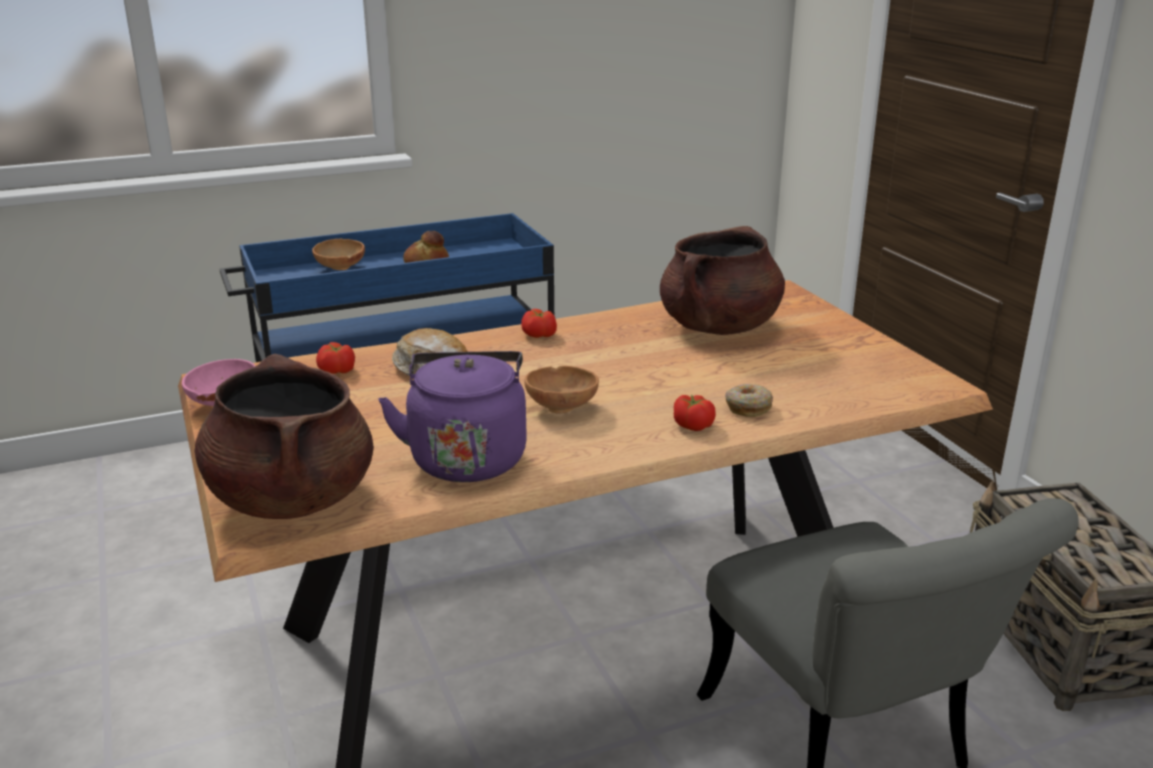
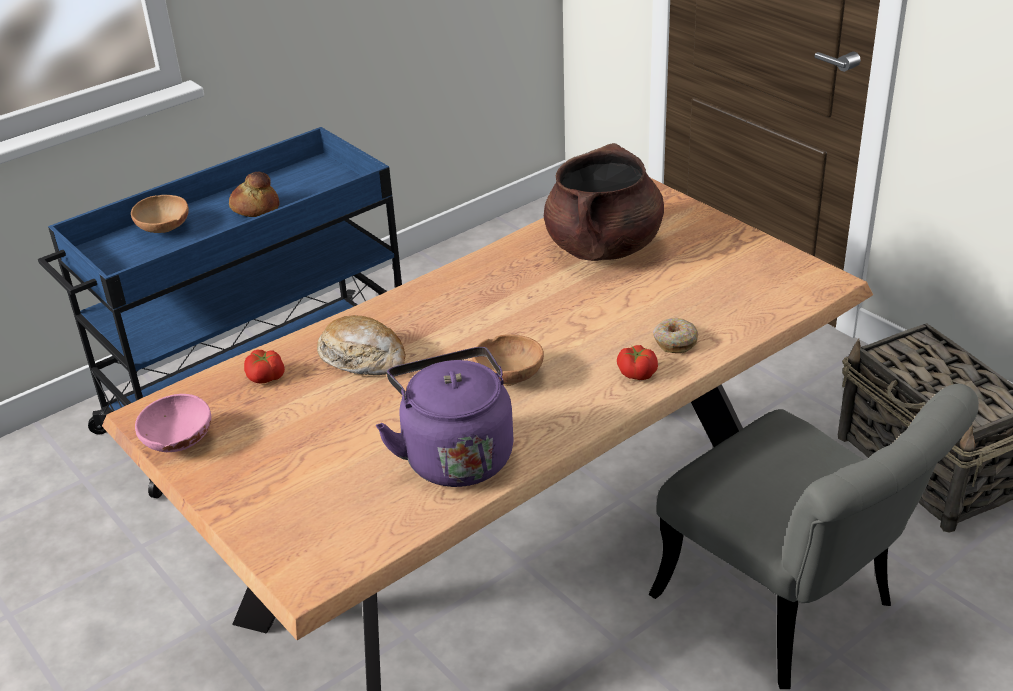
camera: 15 degrees left, 10 degrees up
(292, 498) = (321, 538): brown cooking pot -> none
(539, 335) = (439, 291): tomato -> none

